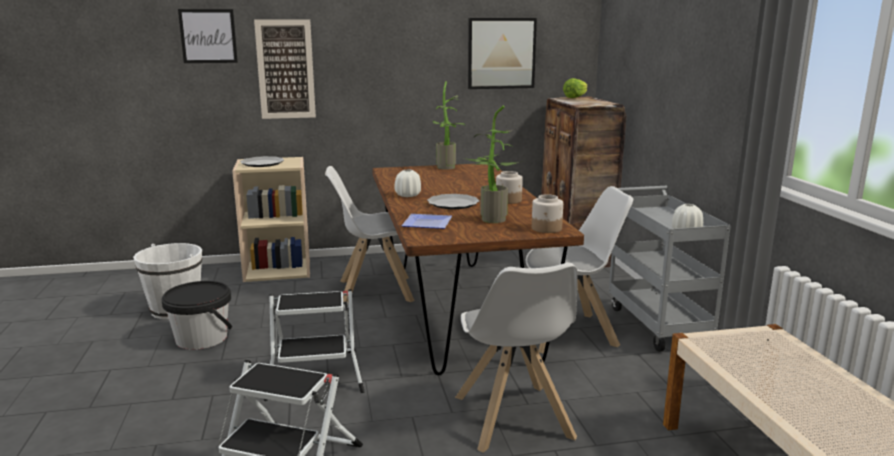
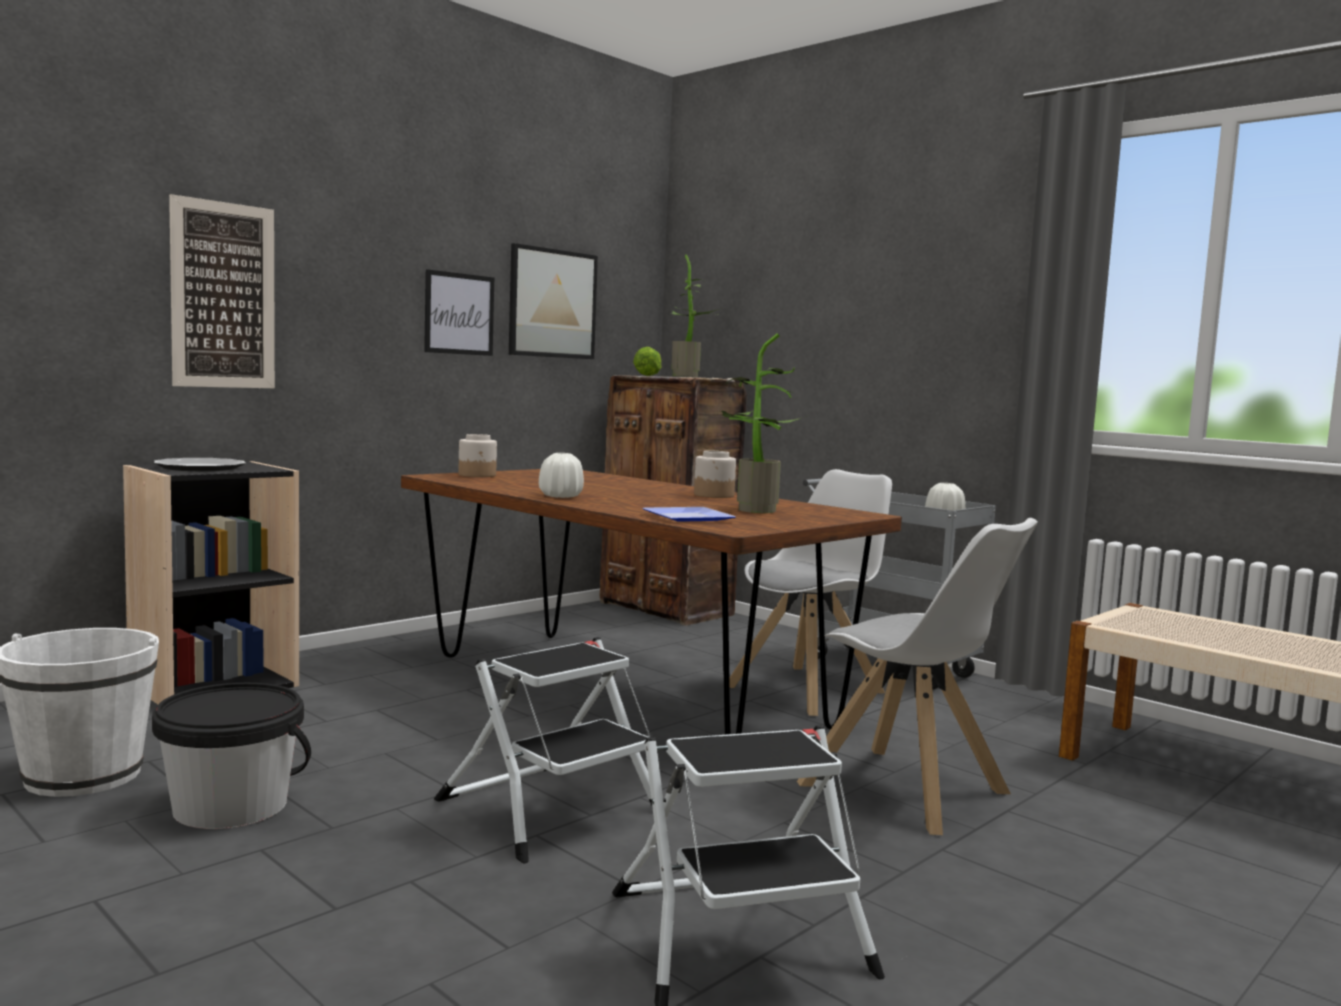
camera: 35 degrees left, 10 degrees down
(208, 36) = (73, 213): picture -> picture (459, 314)
(278, 270) = (215, 684): beige bookcase -> black bookcase
(372, 291) = (448, 687): chair -> none
(448, 167) = (522, 472): potted plant -> potted plant (689, 376)
(453, 203) = (654, 500): plate -> none
(546, 228) = (846, 514): jar -> jar (477, 475)

